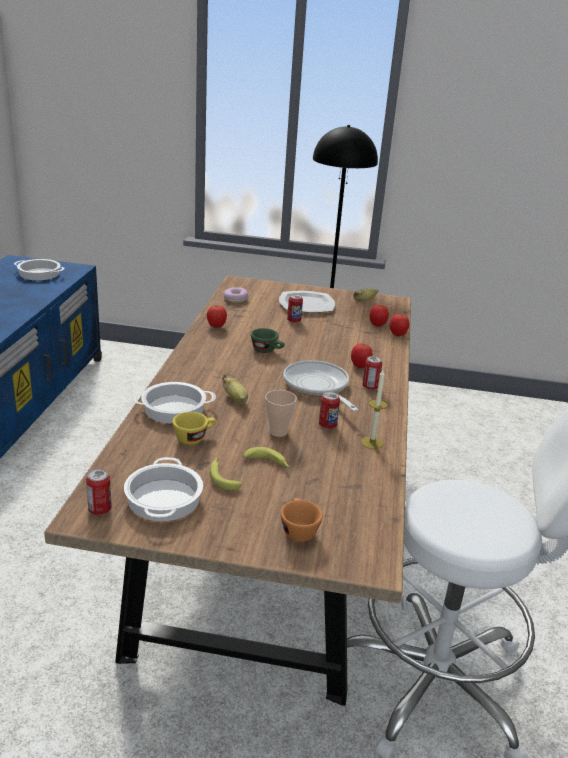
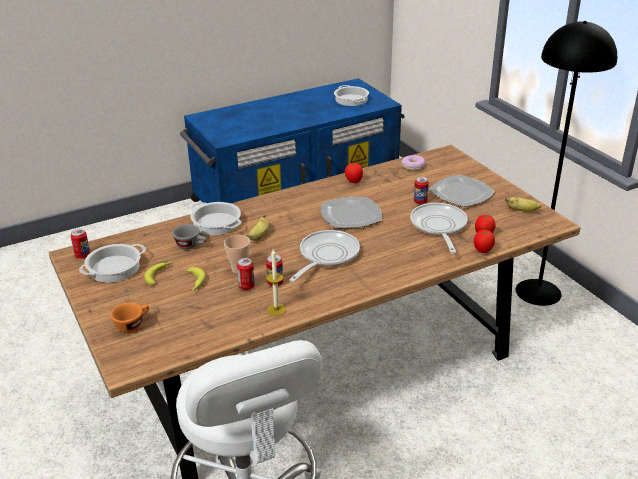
camera: 55 degrees right, 5 degrees up
(194, 438) = (191, 246): yellow cup -> grey cup
(267, 350) = (350, 215): green cup -> plate
(342, 332) = (439, 227): none -> frying pan
(360, 366) = (390, 258): tomato -> none
(370, 387) = (362, 276): can -> can (246, 286)

